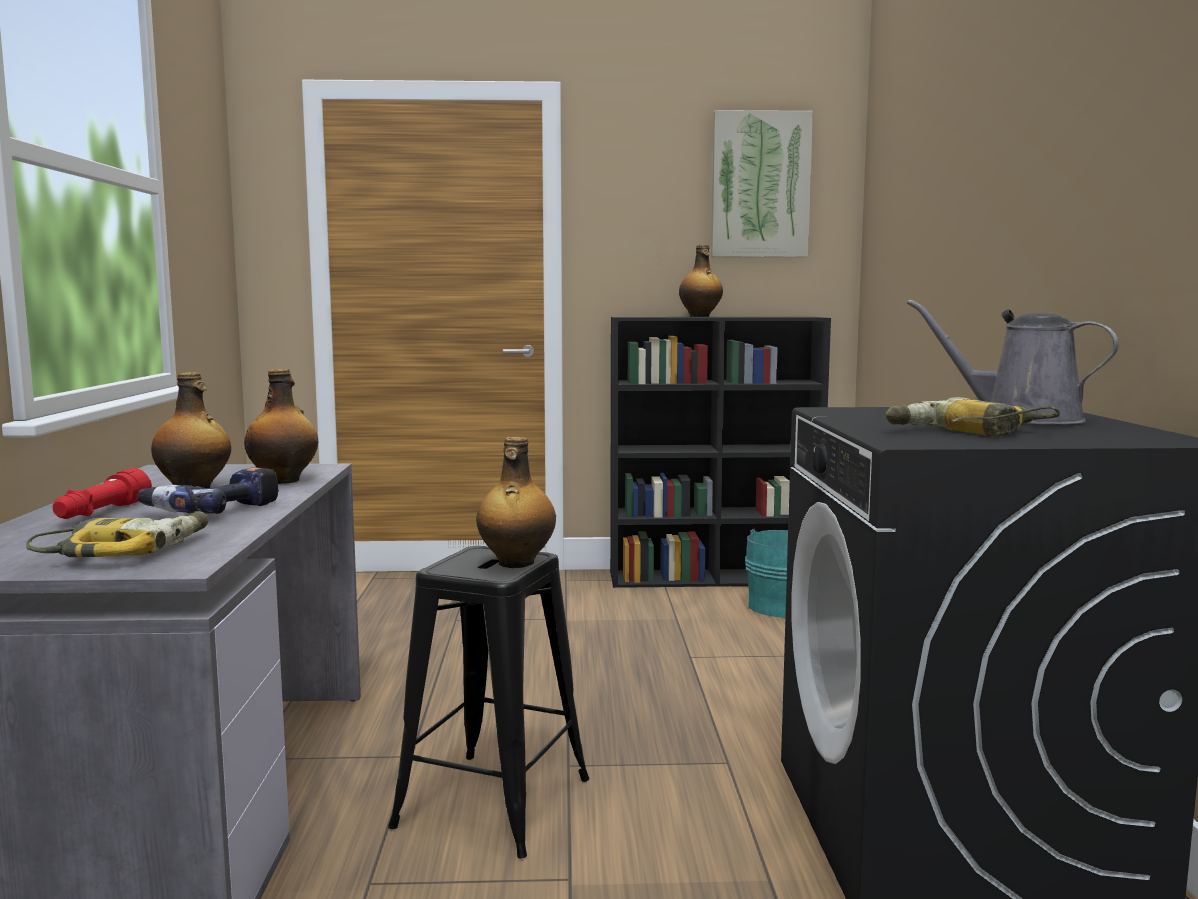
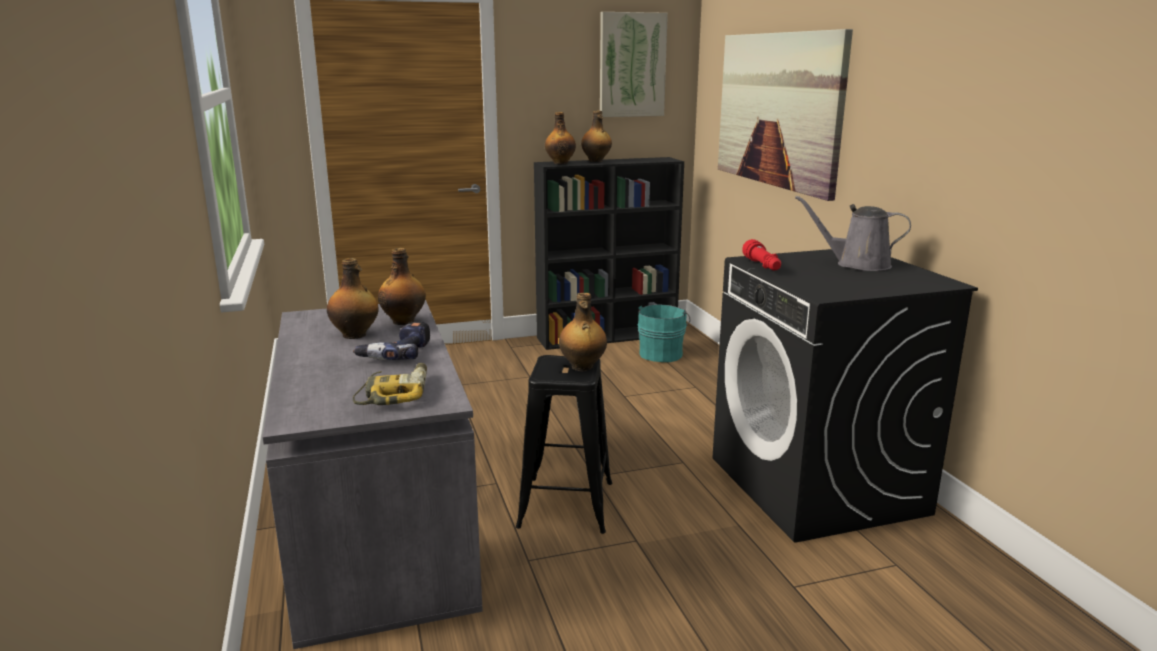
camera: 15 degrees left, 10 degrees up
(101, 513) = (326, 363): red flashlight -> red flashlight (762, 266)
(644, 316) = (560, 163): none -> bottle
(950, 217) = (778, 110): none -> picture
(967, 432) = (844, 282): power drill -> none

